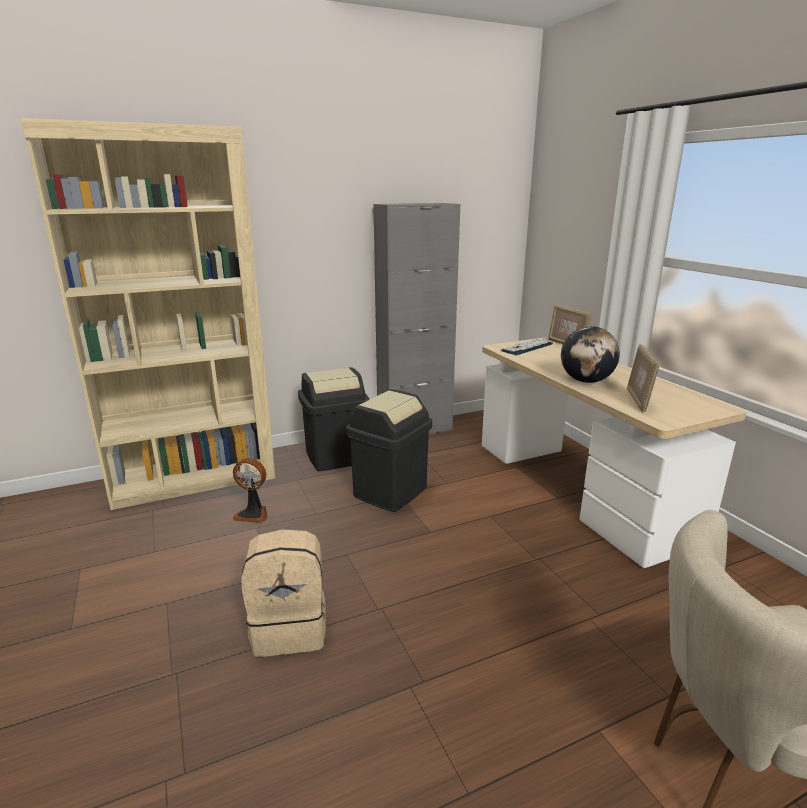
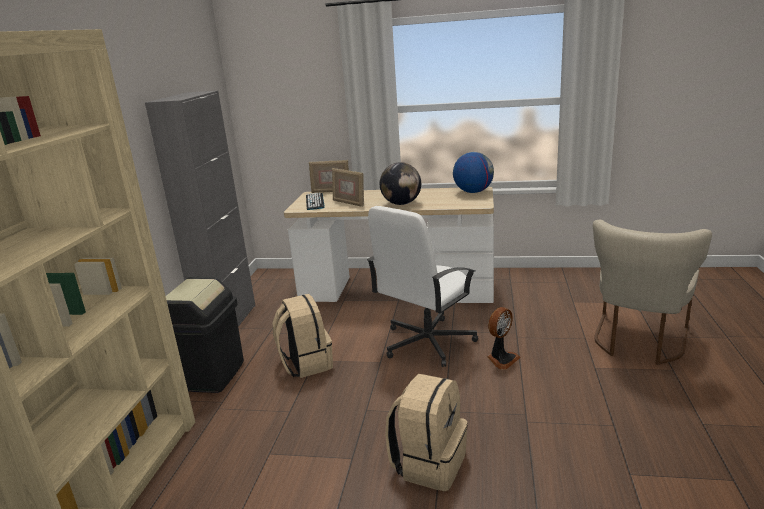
camera: 55 degrees left, 0 degrees up
(253, 514) = (242, 451): fan -> fan (501, 359)
(390, 492) = (305, 363): black trash can -> beige backpack
(496, 548) = (426, 342): none -> white office chair
(638, 401) = (448, 201): picture frame -> picture frame (349, 203)
(701, 405) = (473, 192): none -> globe

